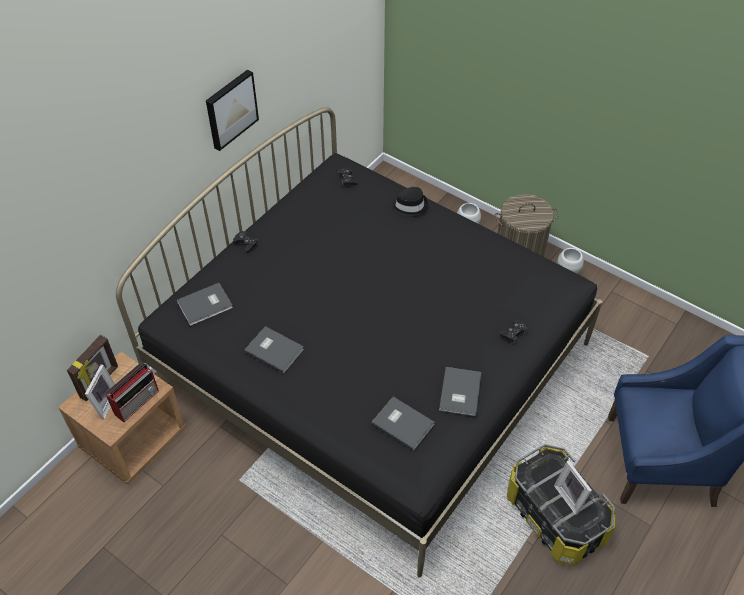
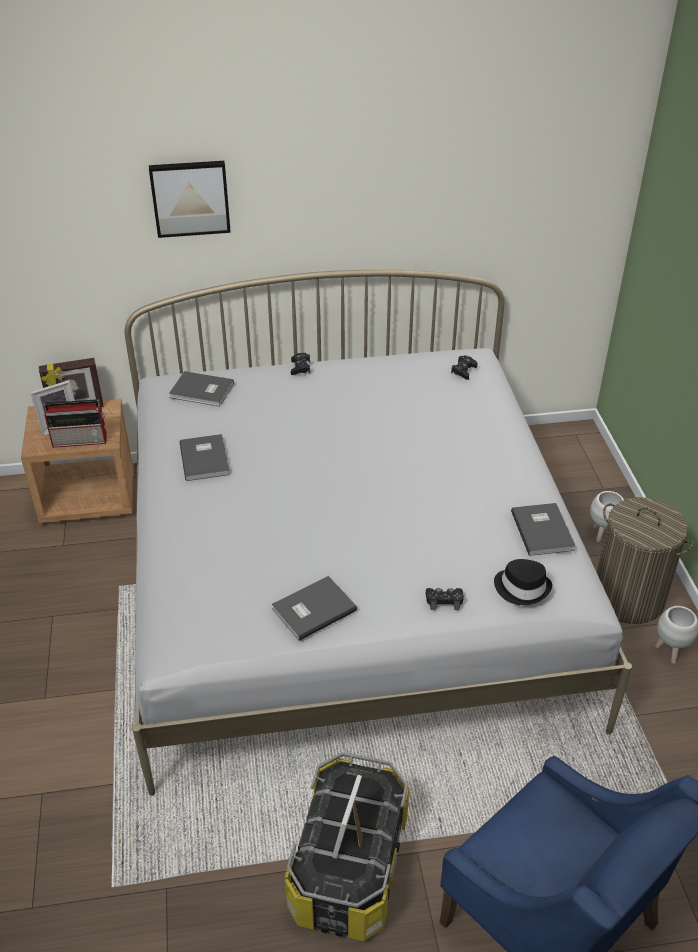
camera: 45 degrees right, 10 degrees down
(230, 109) = (339, 202): picture -> picture (190, 197)
(371, 365) = (349, 581): black bed -> white bed
(403, 423) = (224, 593): grey book -> grey book (543, 530)
(409, 206) = (495, 426): black hat -> black hat (522, 587)

